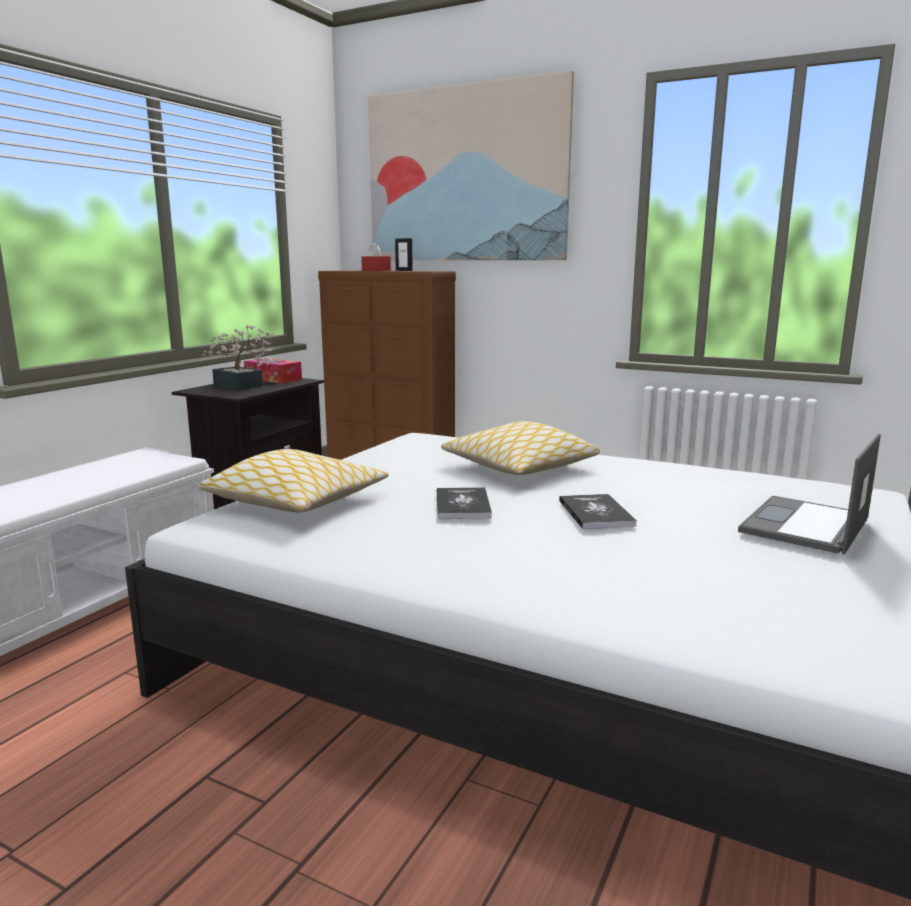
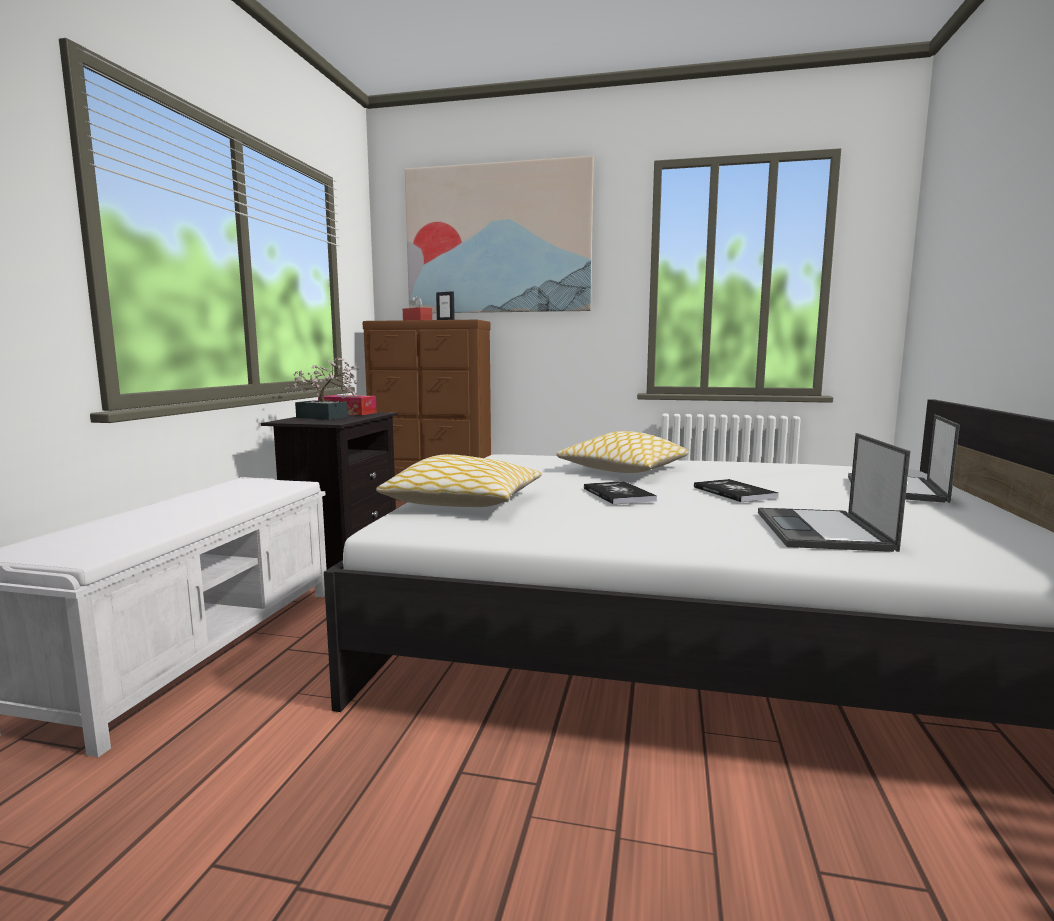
camera: 15 degrees left, 5 degrees down
(622, 581) = (823, 531): none -> laptop

